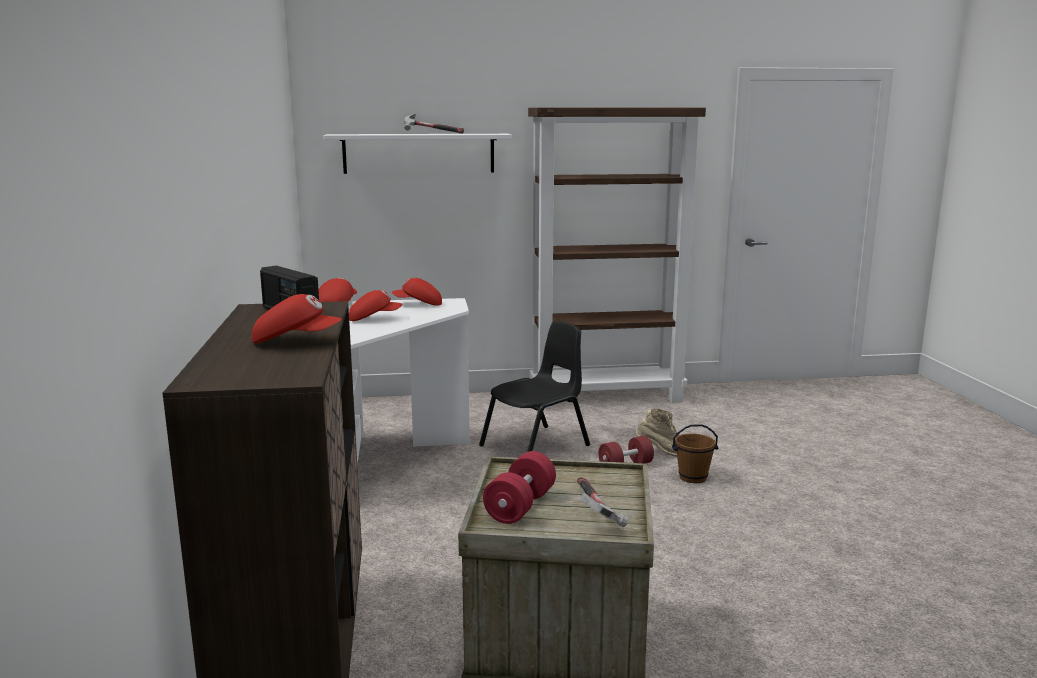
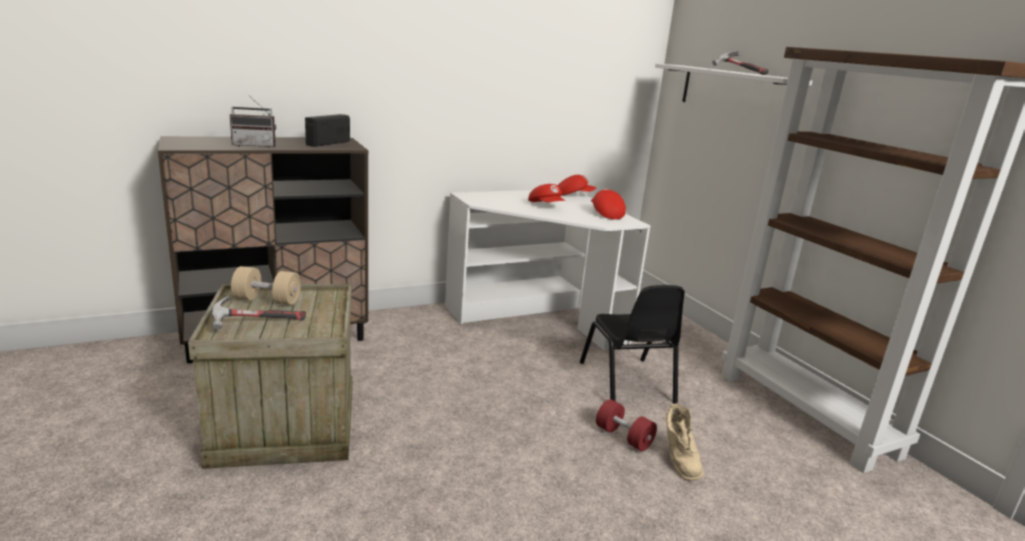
camera: 70 degrees right, 5 degrees up
(296, 341) = (255, 145): red cap -> radio
(520, 506) = (267, 300): red dumbbell -> beige dumbbell
(536, 446) = (627, 382): black chair -> black chair turned 45 degrees clockwise
(693, 477) = (629, 486): brown bucket -> none

